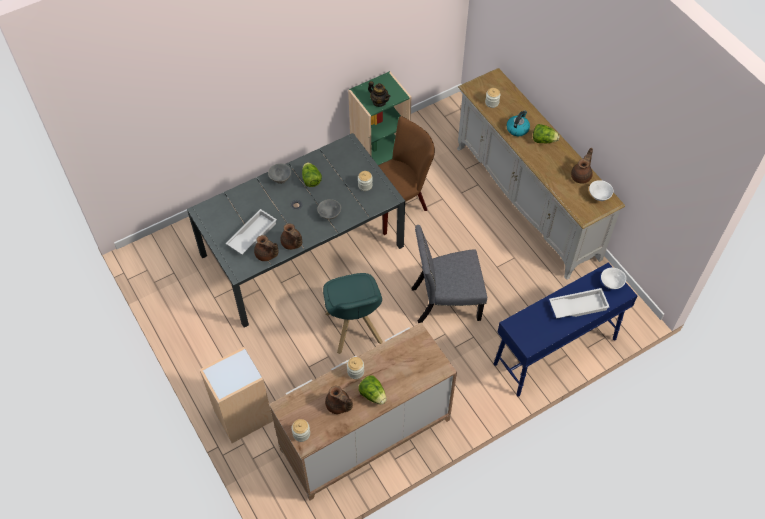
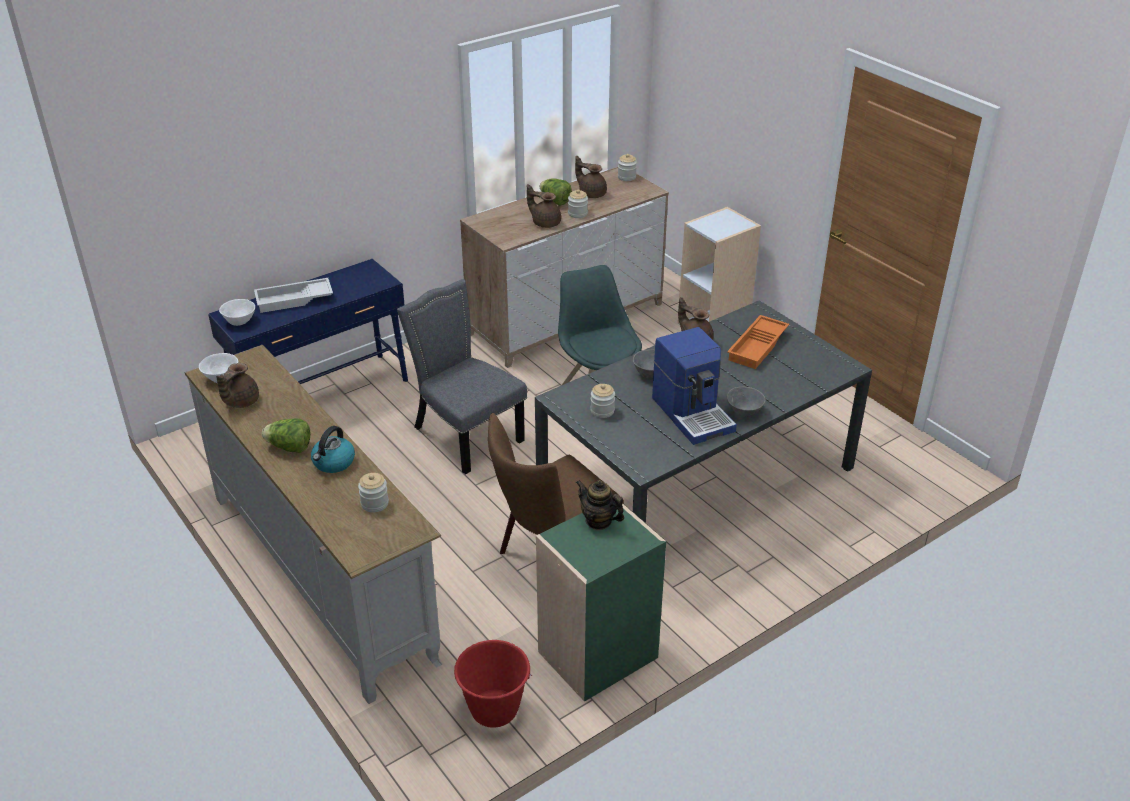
camera: 175 degrees right, 20 degrees down
(251, 234) = (758, 347): white tray -> orange tray
(266, 255) = (727, 328): brown teapot -> brown teapot (545, 222)
(311, 180) = (693, 413): lettuce -> coffee machine
(431, 125) = (494, 710): none -> red bucket
(447, 301) = (467, 437): grey chair -> grey chair turned 120 degrees counterclockwise

